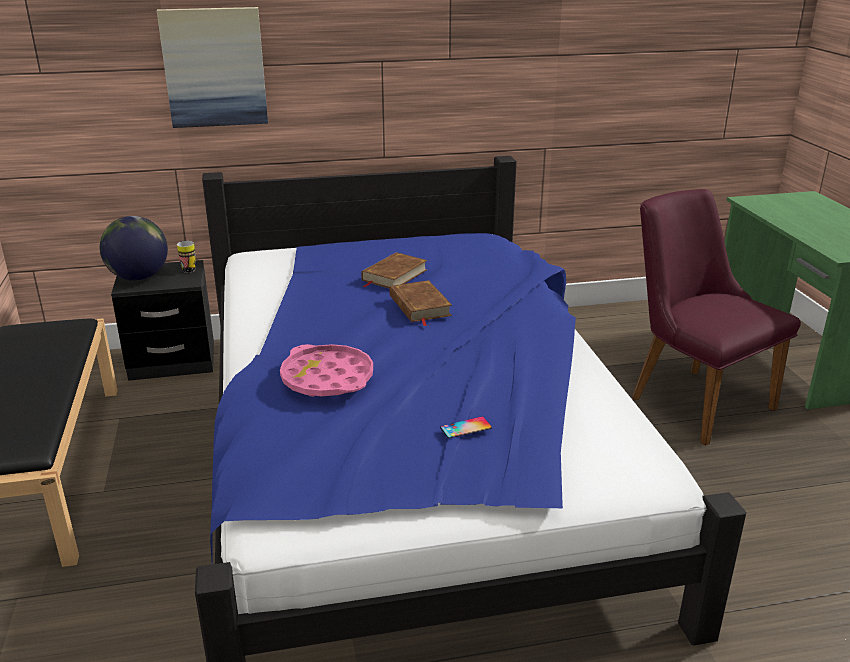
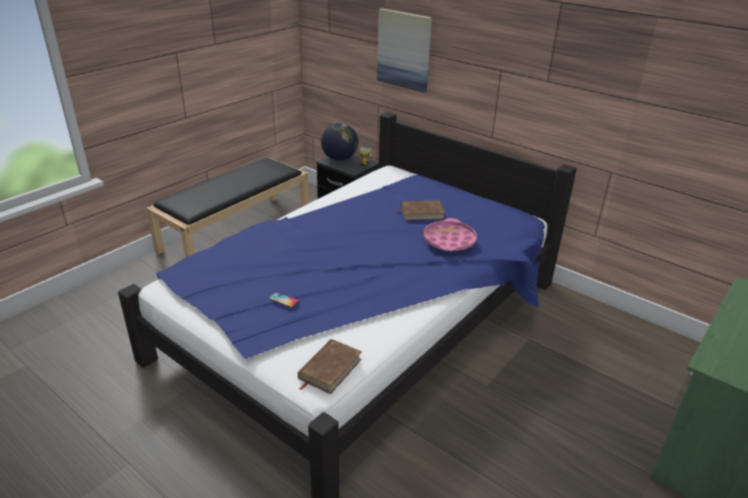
camera: 50 degrees right, 5 degrees up
(327, 378) = (285, 243): pink tray -> pink tray (449, 240)
(419, 306) = (394, 235): brown book -> brown book (329, 369)
(690, 398) = (573, 407): purple chair -> none

